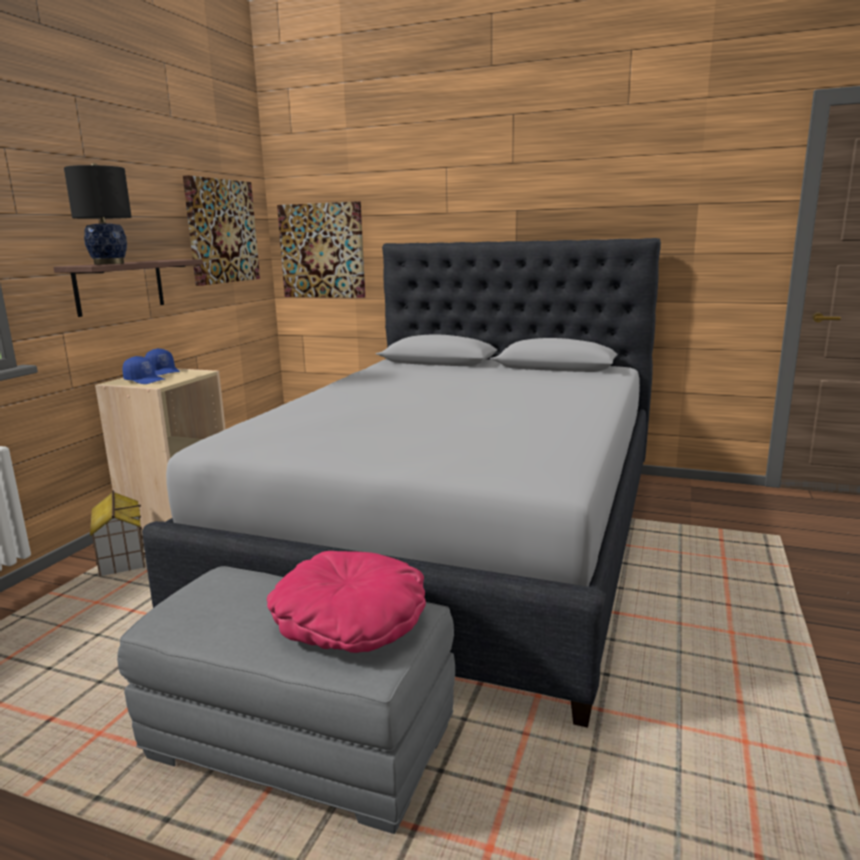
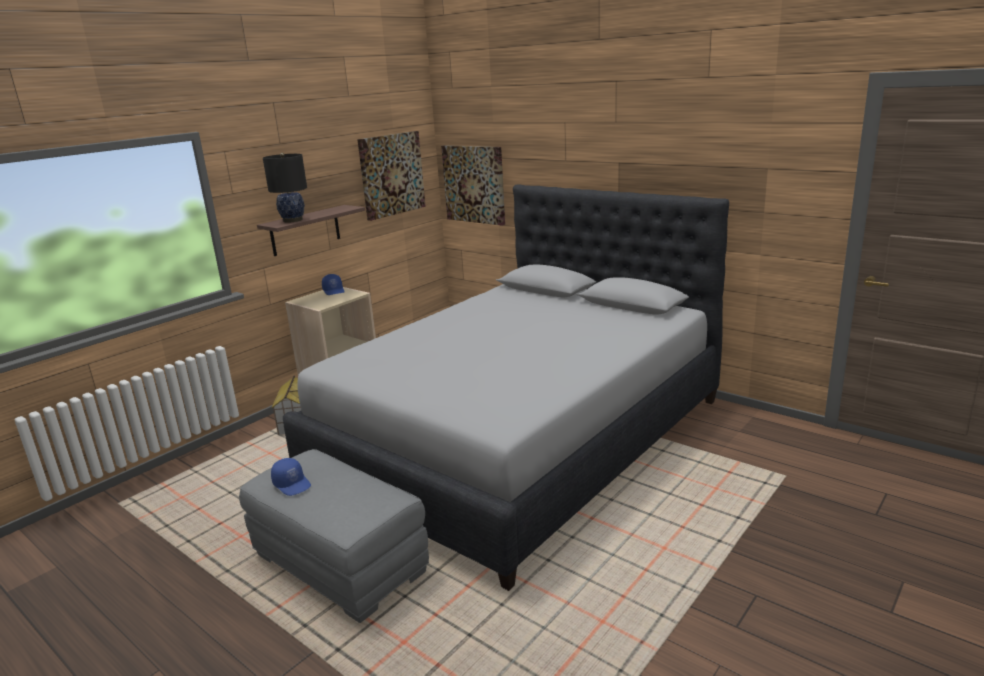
camera: 20 degrees right, 5 degrees up
(145, 380) = (317, 300): blue cap -> blue cap (292, 484)
(353, 619) = (358, 498): pink pillow -> none

